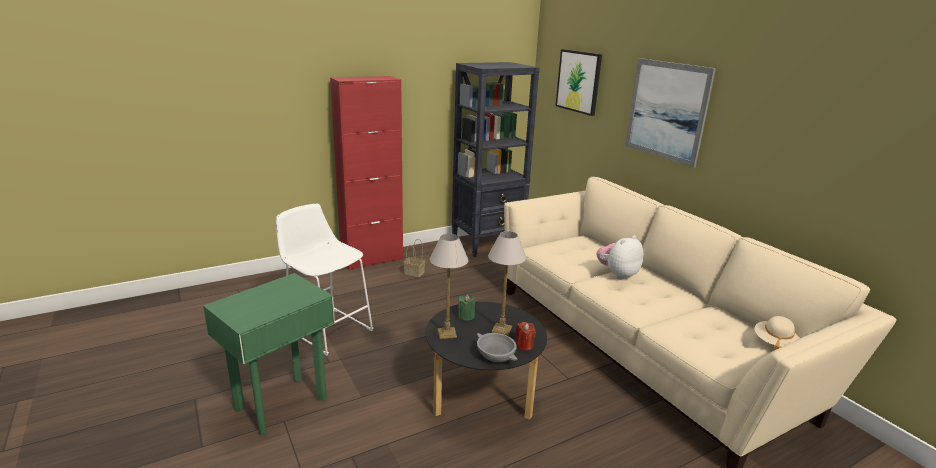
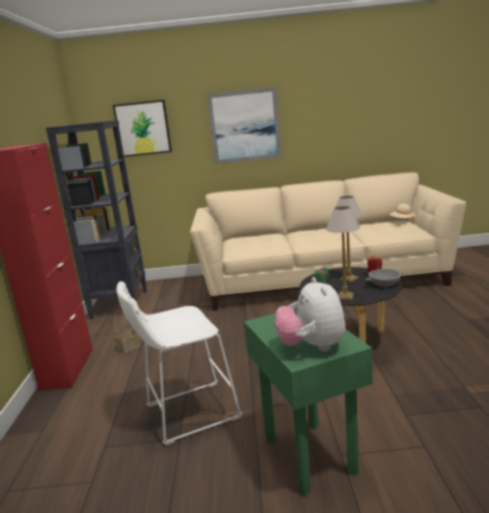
camera: 60 degrees left, 5 degrees down
(617, 274) = (300, 237): plush toy -> plush toy (312, 346)

